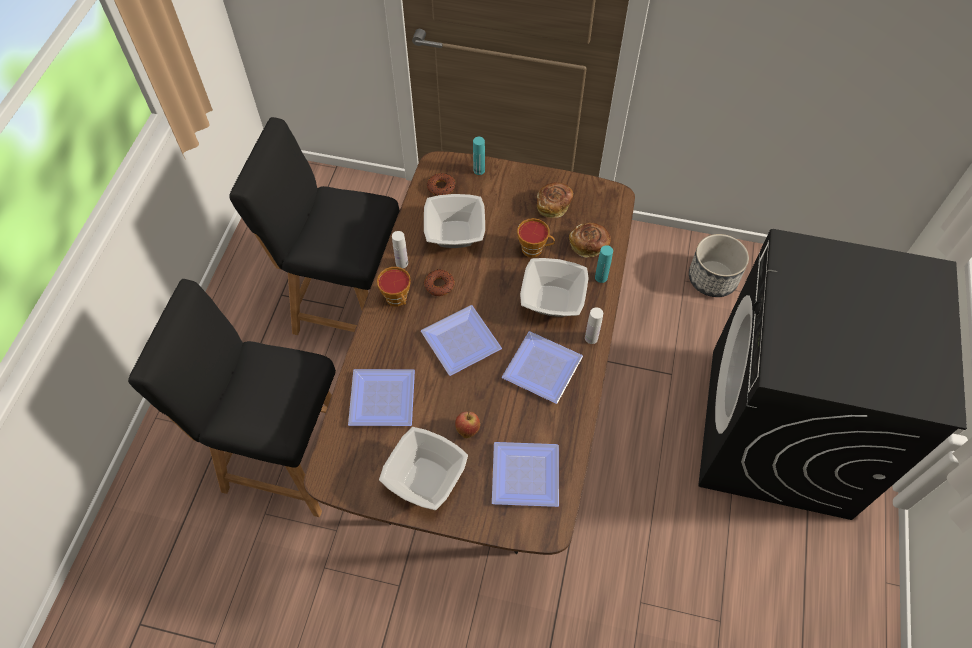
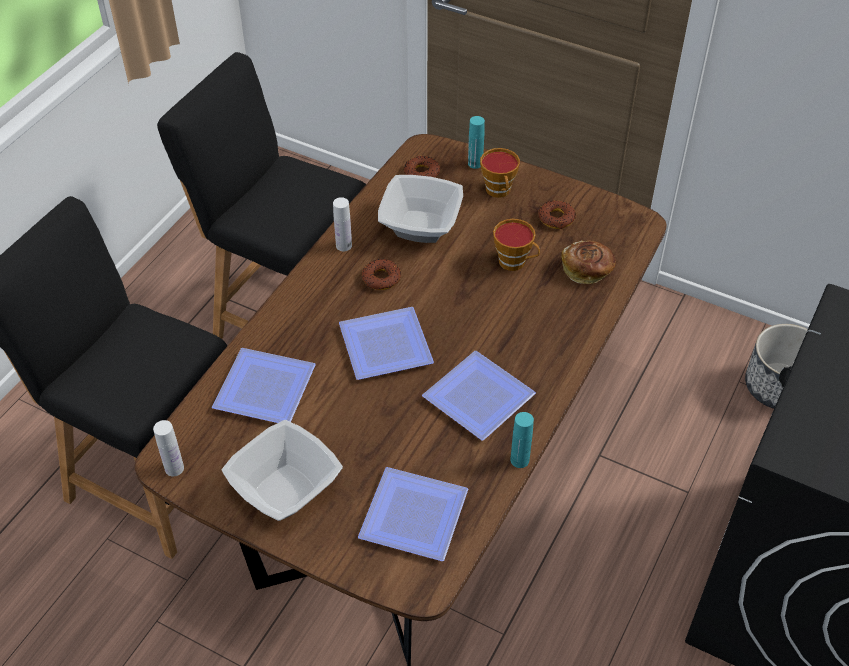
camera: 15 degrees right, 10 degrees down
(398, 299) = (324, 284): cup -> cup (499, 191)
(467, 429) = (358, 447): apple -> none
(551, 300) = (517, 323): bowl -> none
(553, 205) = (556, 218): bread -> donut
(591, 338) = (554, 376): white bottle -> white bottle (174, 468)
(601, 277) = (591, 310): turquoise bottle -> turquoise bottle (519, 460)

